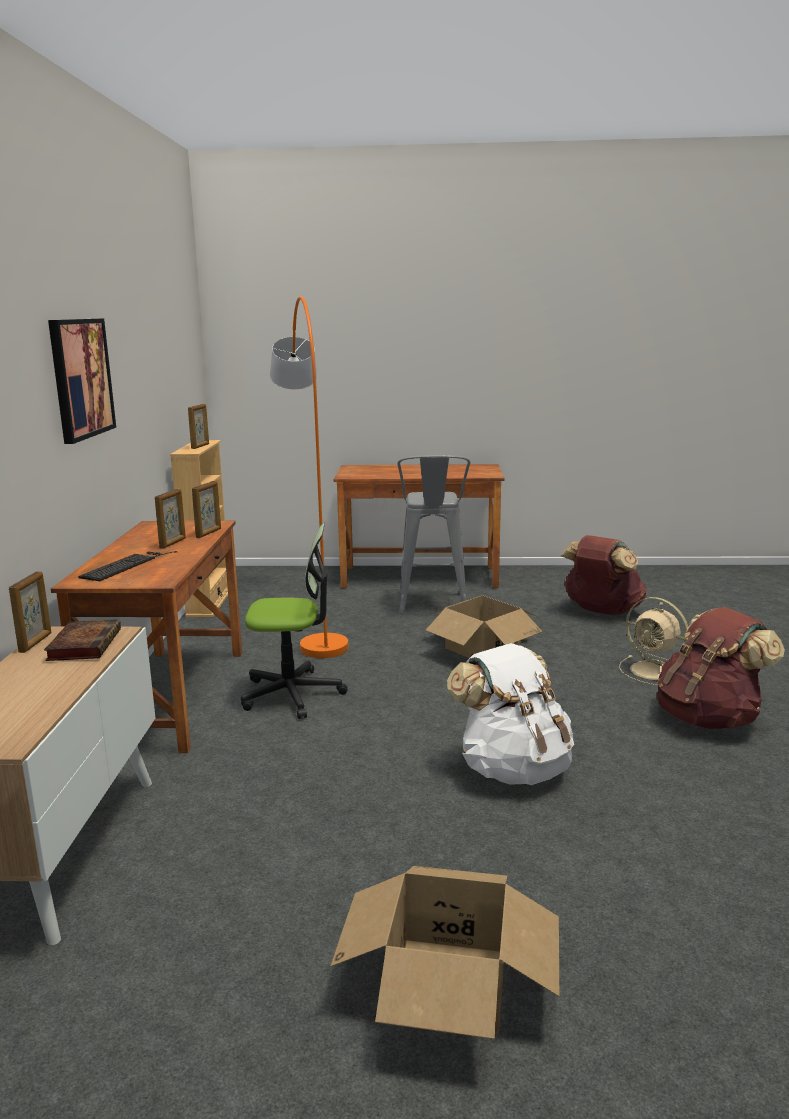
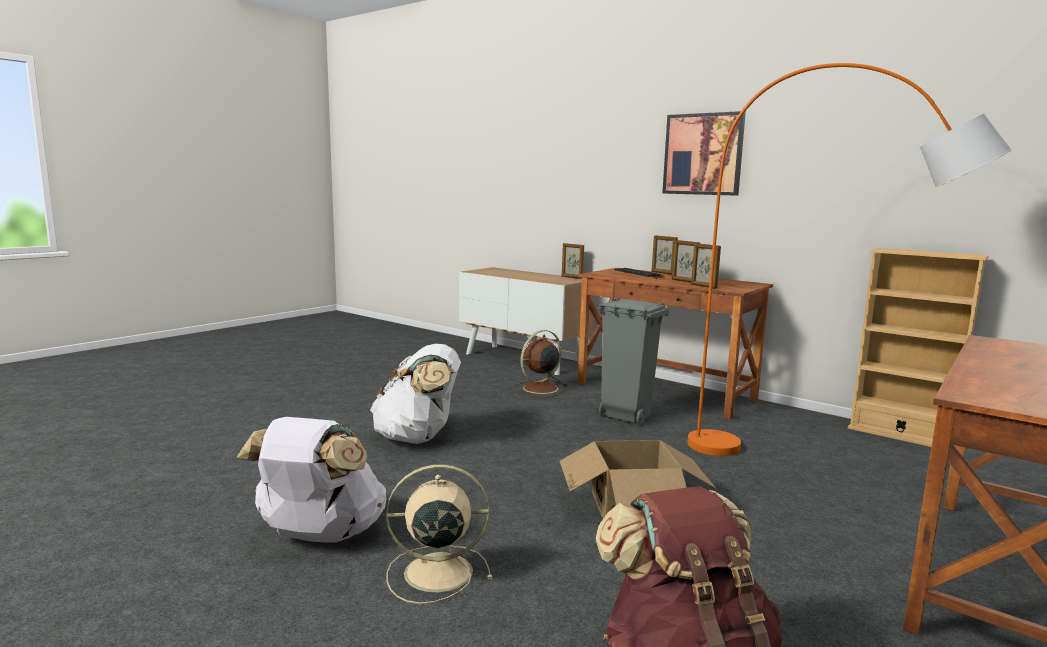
camera: 125 degrees right, 5 degrees down
(84, 644) = (555, 279): book -> none
(200, 446) = (923, 252): picture frame -> picture frame (662, 273)
(243, 770) = (539, 389): none -> brown fan
(292, 694) = (625, 416): office chair -> grey trash can
(432, 607) = (815, 533): grey stool -> none
(447, 984) = (332, 383): cardboard box -> none
(709, 718) = (319, 535): brown backpack -> white backpack

